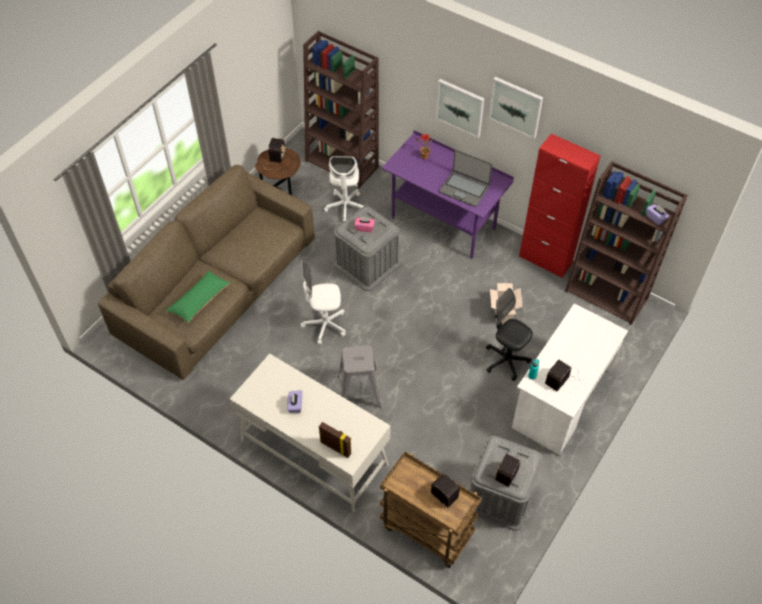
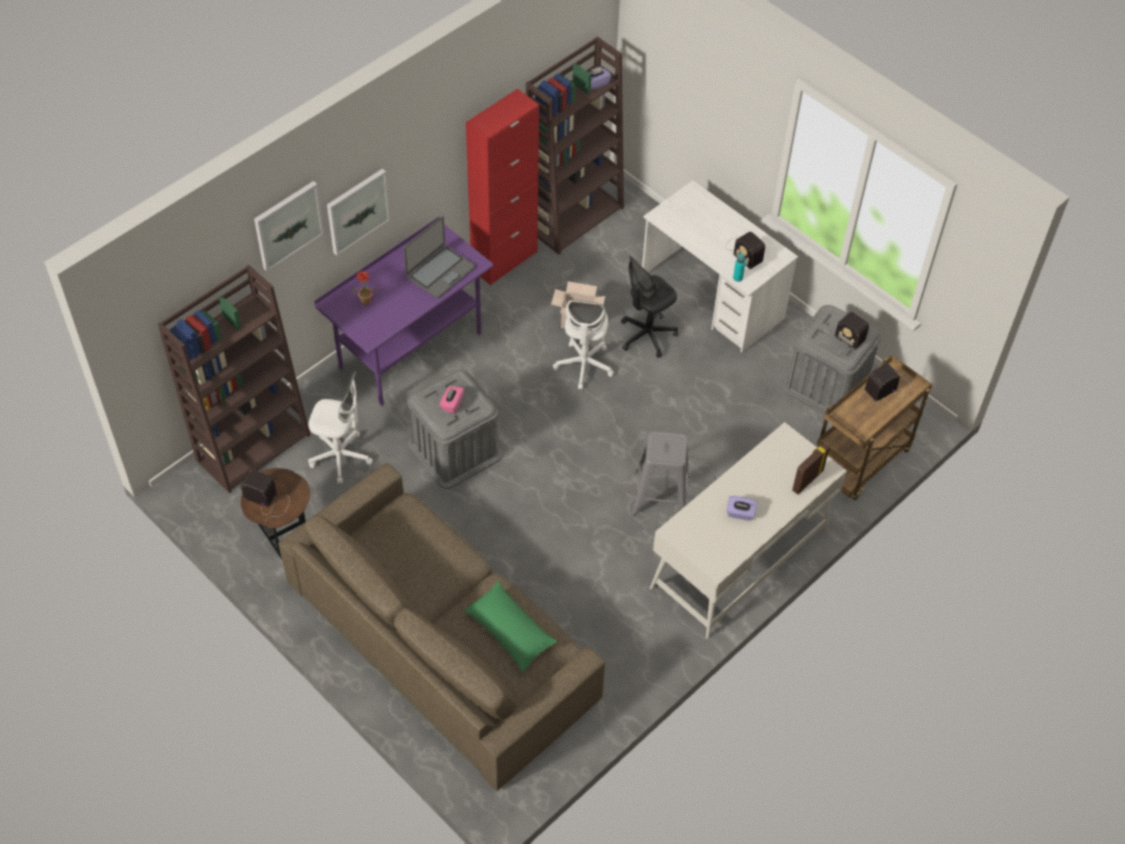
camera: 80 degrees left, 0 degrees up
(324, 325) = (546, 516): white office chair -> white office chair (584, 365)
(516, 107) = (418, 138): picture -> picture (288, 225)

